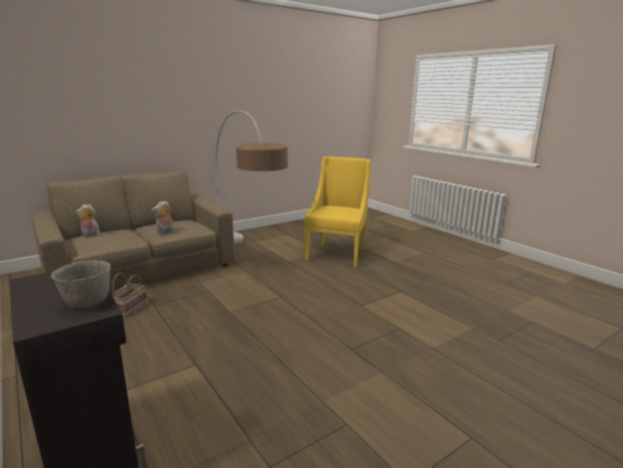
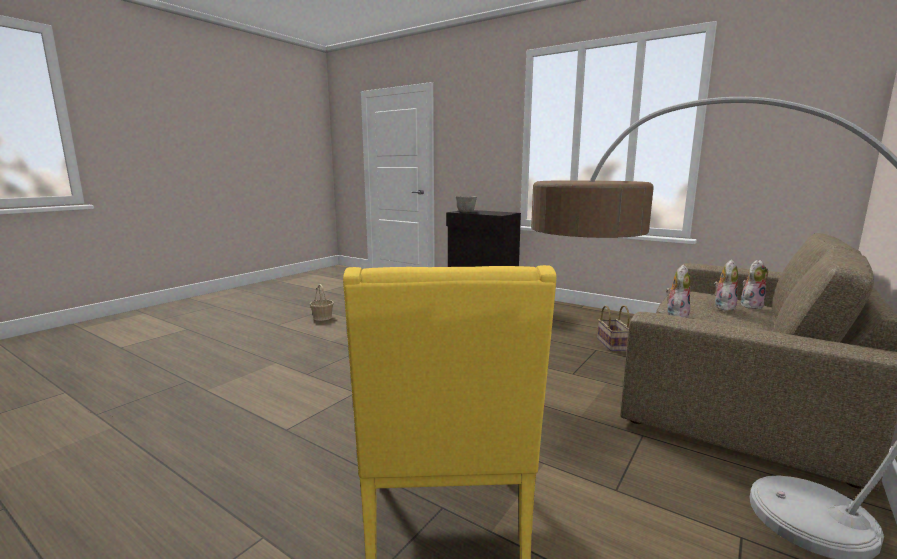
camera: 160 degrees right, 5 degrees down
(116, 234) = (723, 307): none -> plush toy
(403, 448) = (322, 317): none -> basket

